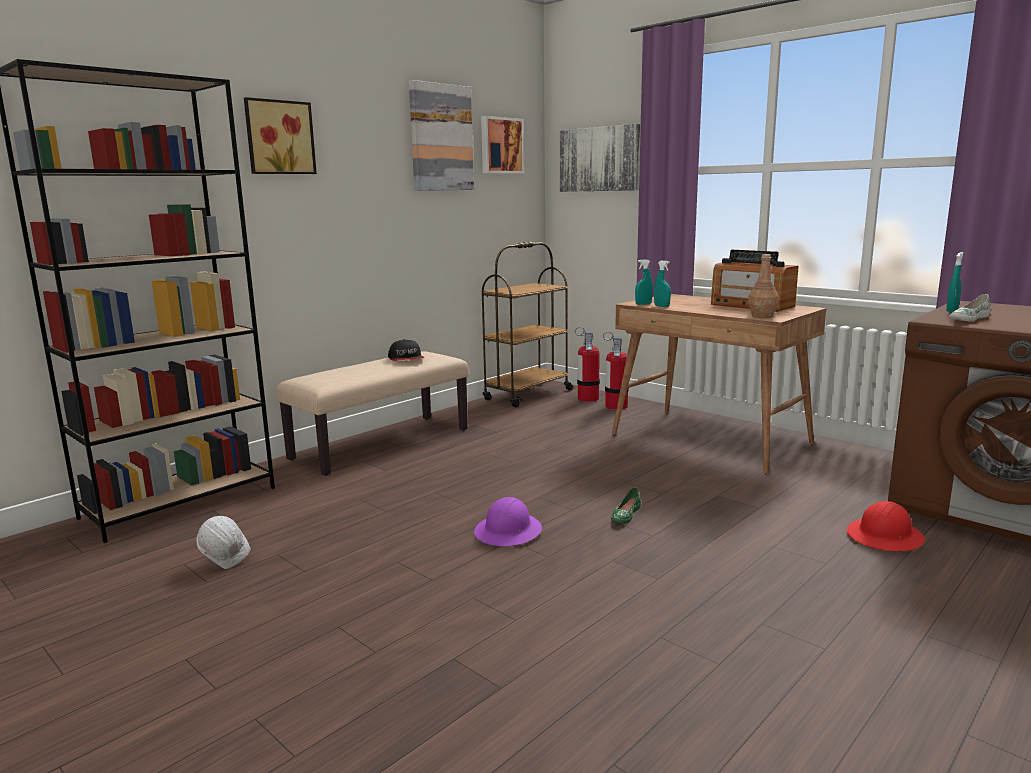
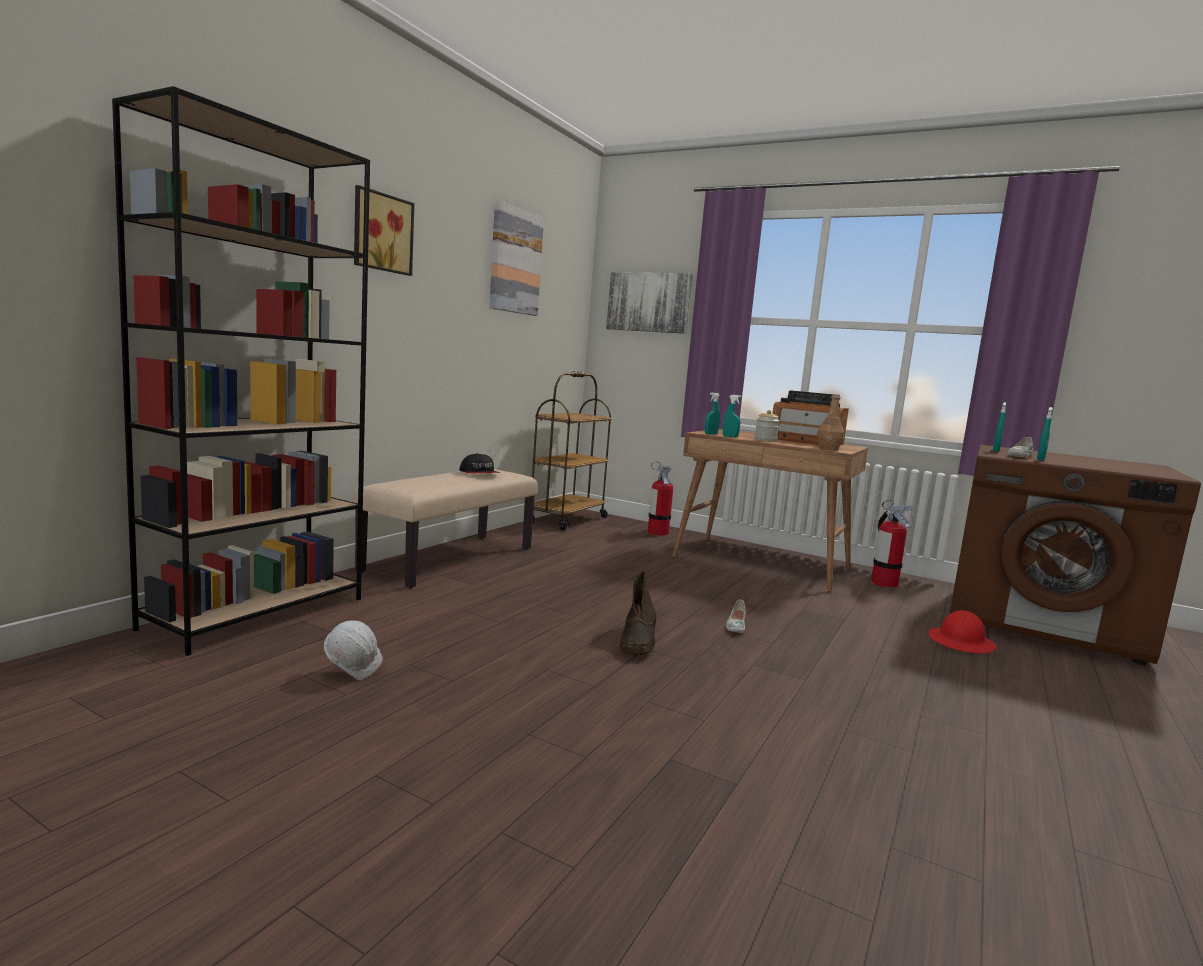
camera: 15 degrees left, 5 degrees down
(501, 145) = (560, 278): picture -> none
(508, 532) = (638, 640): purple hard hat -> brown boot
(588, 398) = (627, 525): fire extinguisher -> fire extinguisher (884, 583)
(625, 515) = (735, 625): green shoe -> white shoe
(700, 308) = (765, 440): none -> jar
(992, 322) = (1040, 459): none -> turquoise spray bottle

